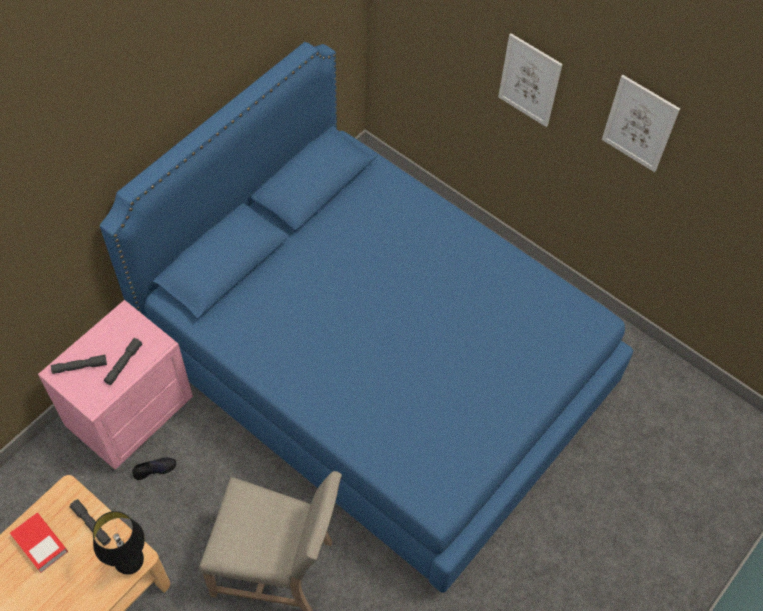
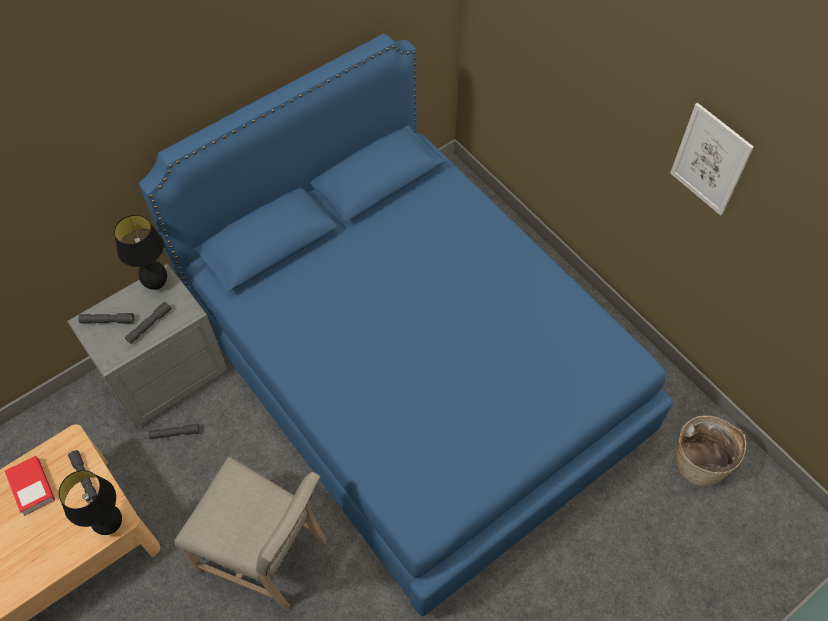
camera: 15 degrees right, 0 degrees up
(119, 322) = (156, 284): none -> black table lamp
(129, 412) = (165, 374): pink nightstand -> grey nightstand
(155, 469) = (175, 433): black shoe -> grey flashlight
(529, 80) = (605, 101): picture -> none
(662, 402) = (700, 462): none -> basket

